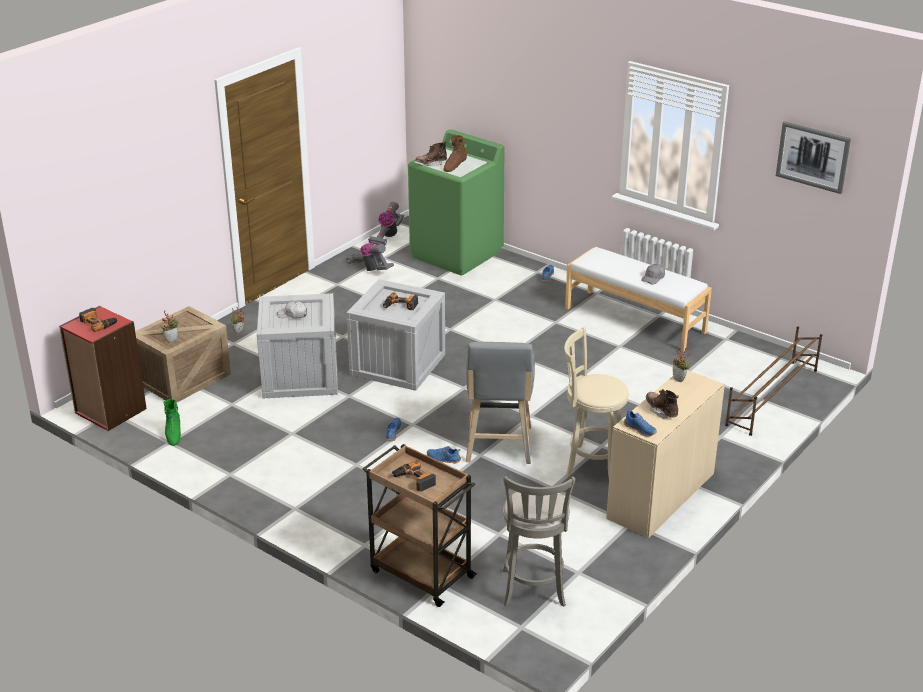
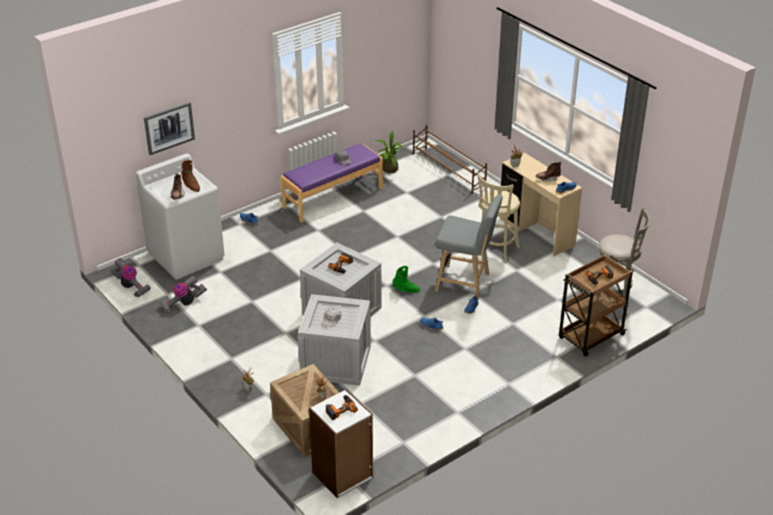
camera: 75 degrees left, 5 degrees up
(110, 411) = (343, 475): red bookcase -> white bookcase
(173, 435) = (393, 439): green boot -> green boot (406, 290)
(457, 254) = (186, 256): green washing machine -> white washing machine
(635, 320) = (332, 197): white bench -> purple bench
(732, 350) = (389, 170): none -> potted plant
(813, 157) = (395, 26): picture -> picture (169, 128)

